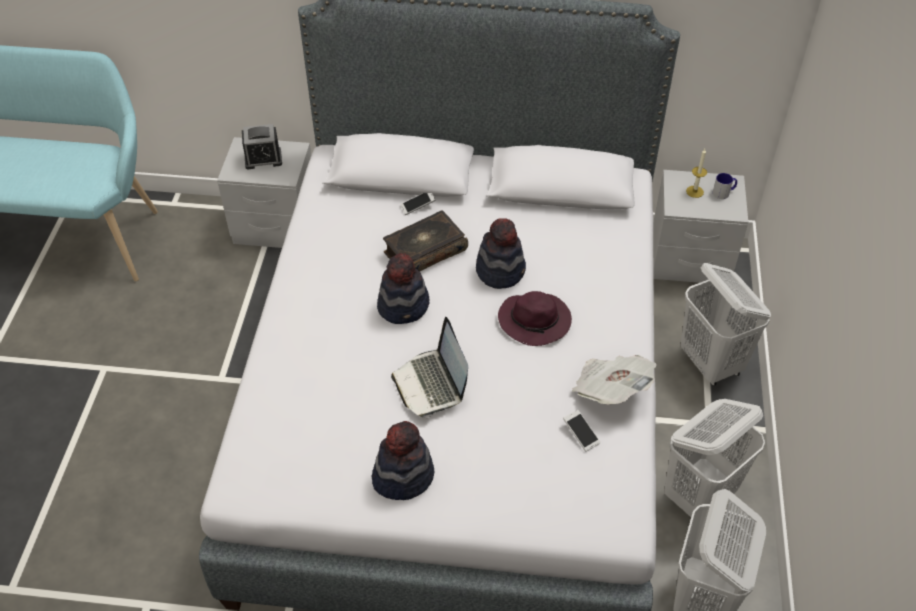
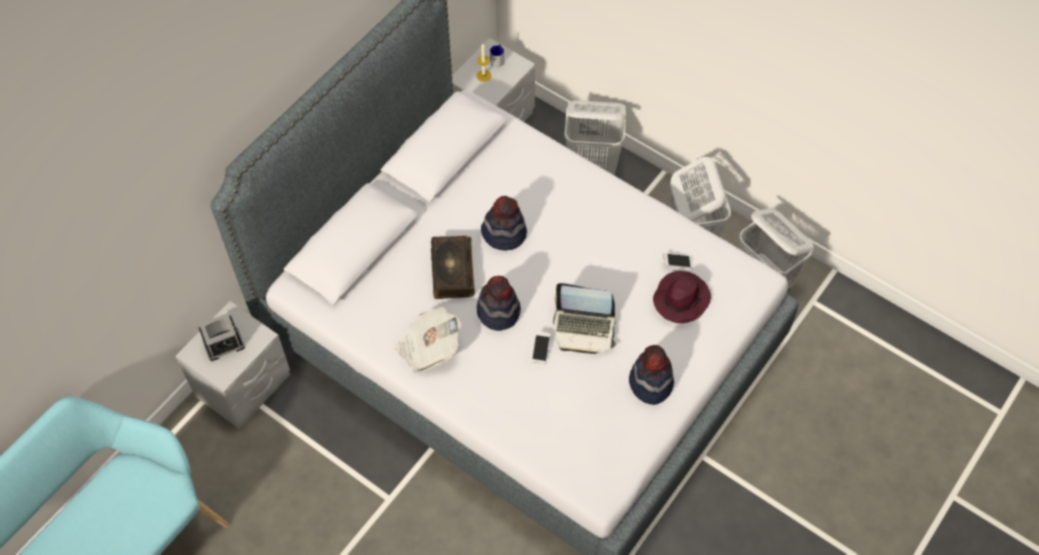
camera: 60 degrees left, 10 degrees up
(263, 159) = (224, 344): alarm clock -> alarm clock turned 45 degrees clockwise
(417, 206) = (399, 253): phone -> phone (541, 350)
(535, 321) = (566, 237): purple hat -> purple hat (681, 298)
(610, 389) = (652, 227): newspaper -> newspaper (428, 348)

